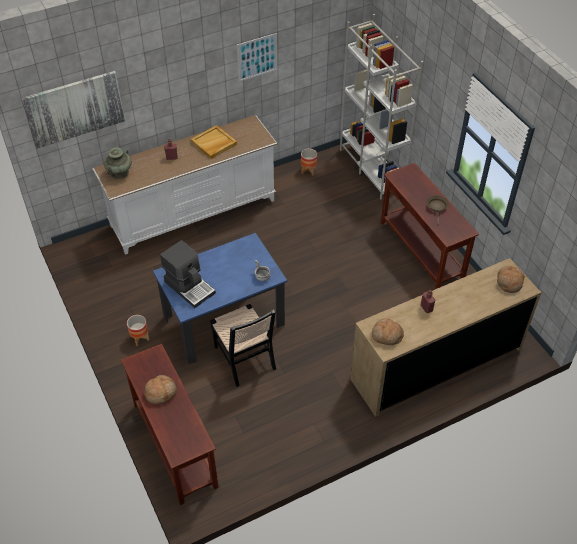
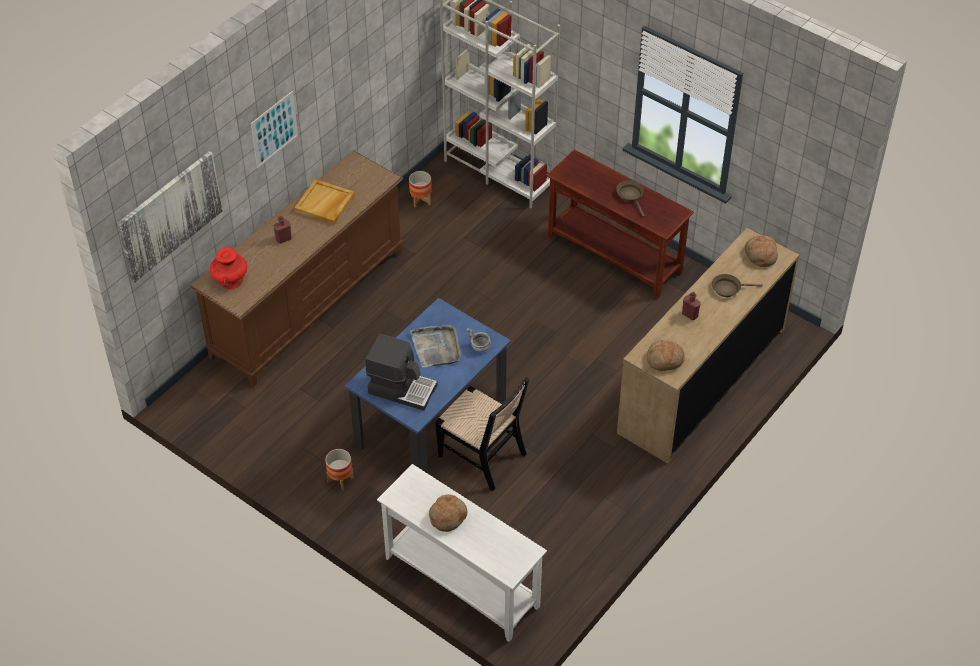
camera: 25 degrees left, 0 degrees up
(120, 173) = (230, 280): turquoise vase -> red vase
(174, 445) = (461, 582): brown console table -> white console table
(193, 214) = (309, 305): white cabinet -> brown cabinet
(232, 266) = (437, 347): none -> grey tray
(257, 57) = (349, 77): picture -> picture (274, 129)
(469, 298) = (728, 288): none -> brown frying pan

